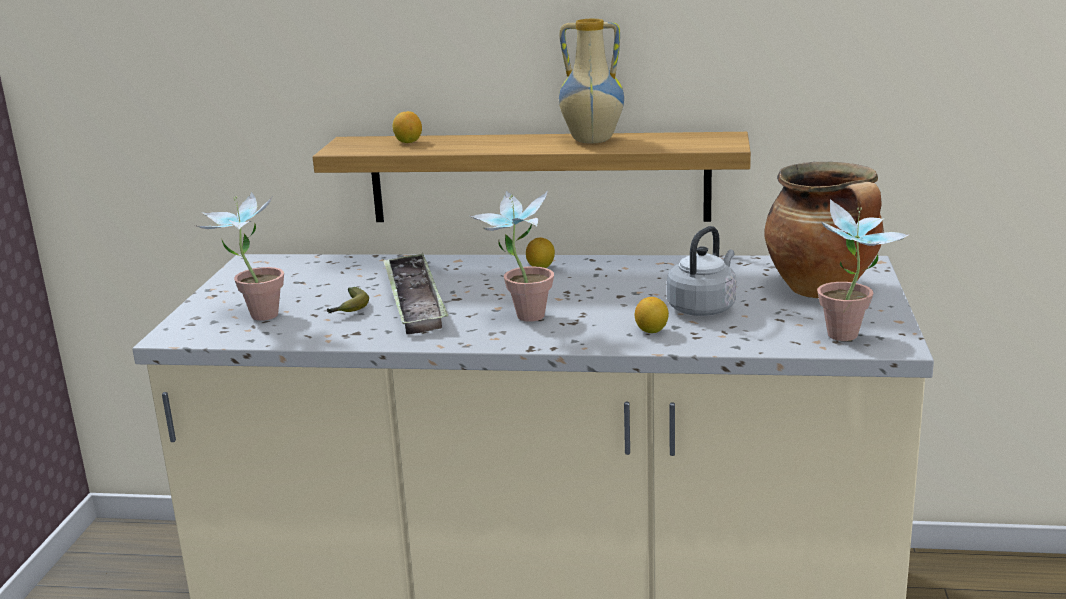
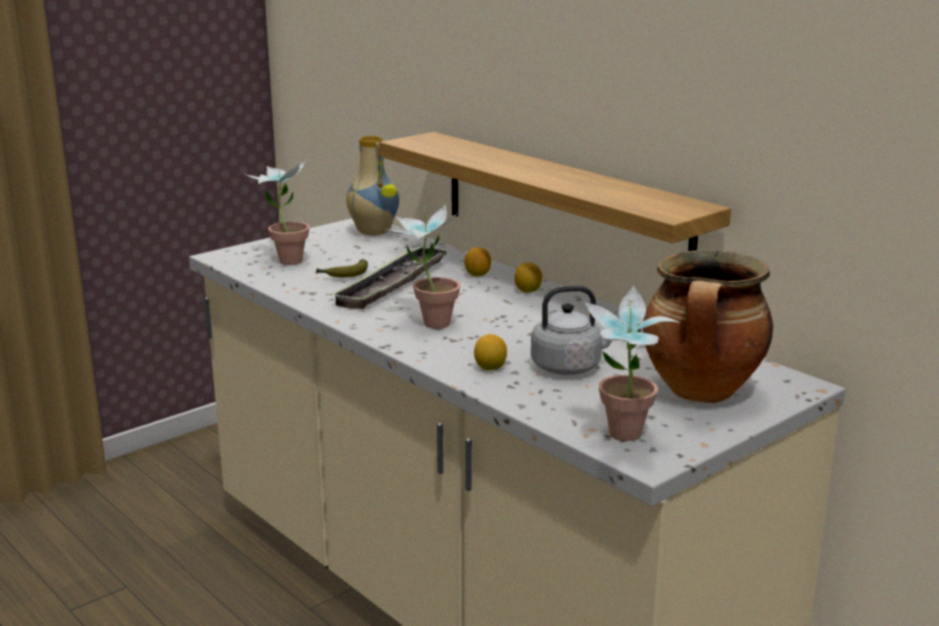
camera: 40 degrees right, 0 degrees up
(408, 142) = (461, 147): lemon -> lemon (477, 275)
(591, 141) = (581, 181): vase -> vase (372, 232)

